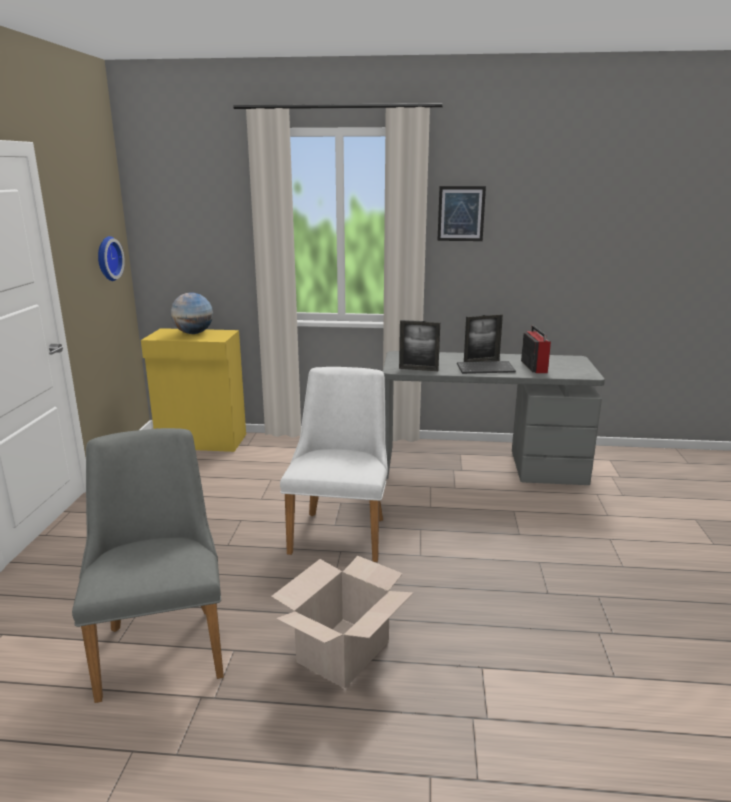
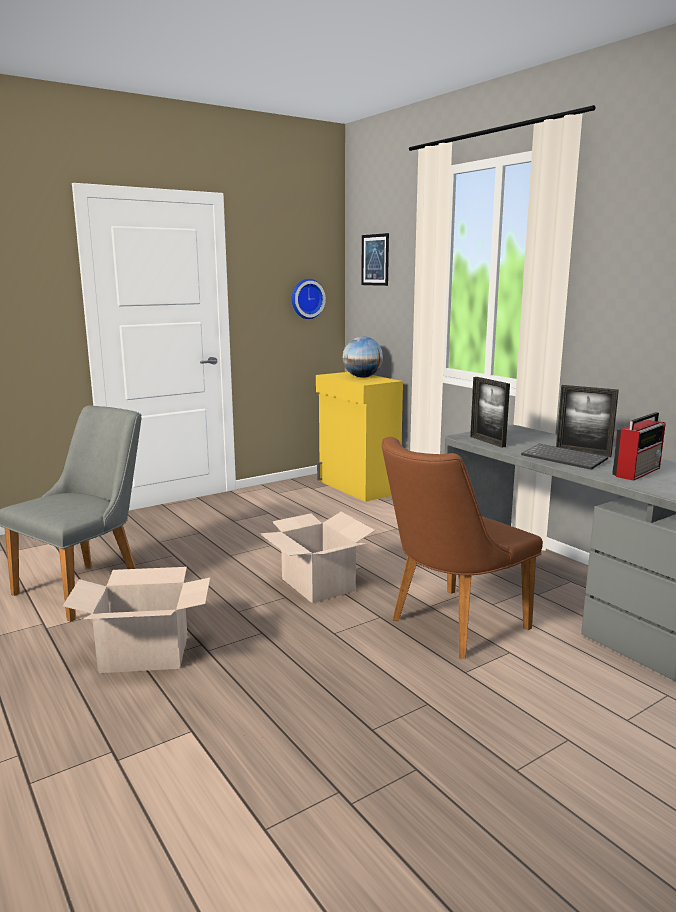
camera: 50 degrees right, 5 degrees down
(341, 530) = (318, 584): white chair -> cardboard box
(461, 213) = (621, 252): picture -> picture (375, 260)
(463, 513) = (449, 626): none -> brown chair

